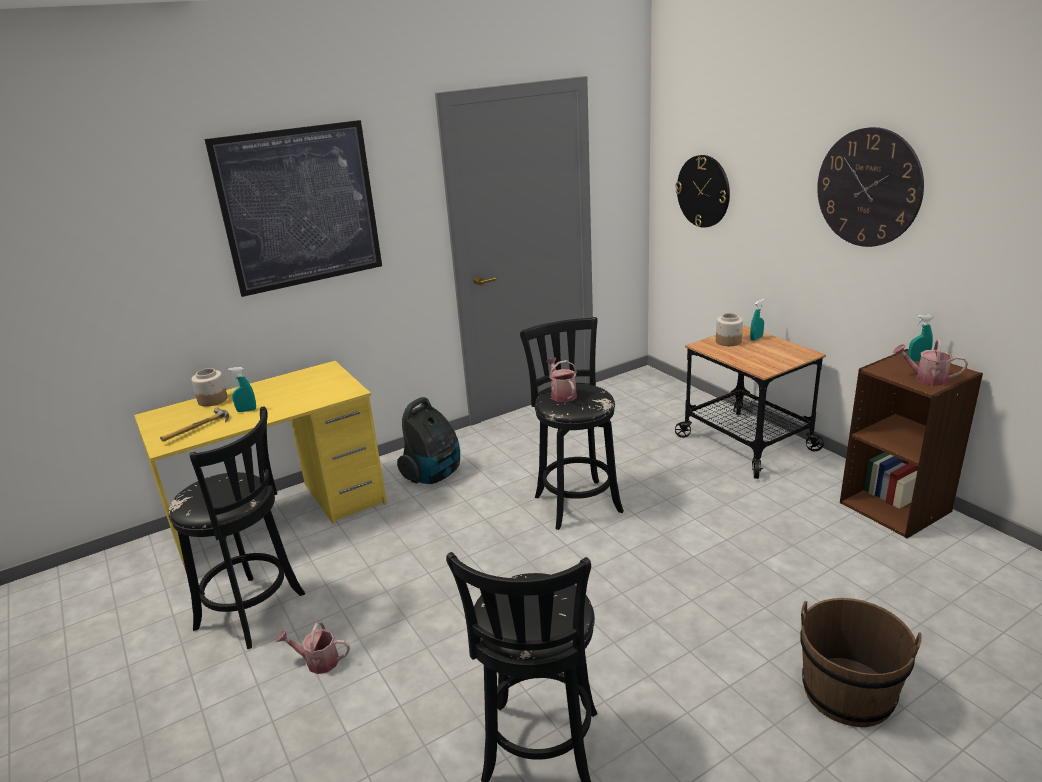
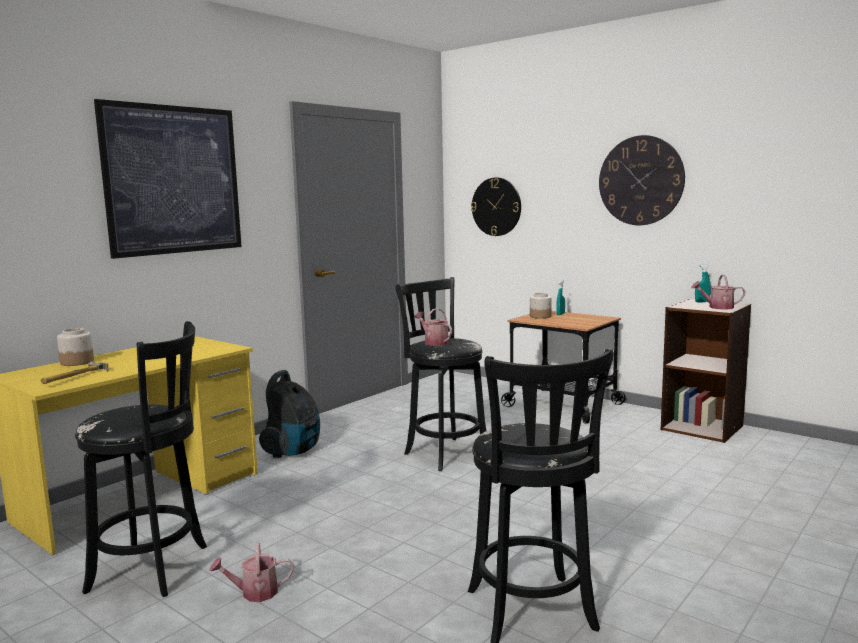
camera: 20 degrees left, 15 degrees down
(246, 410) = (125, 364): turquoise spray bottle -> none
(847, 693) = (754, 531): brown bucket -> none

